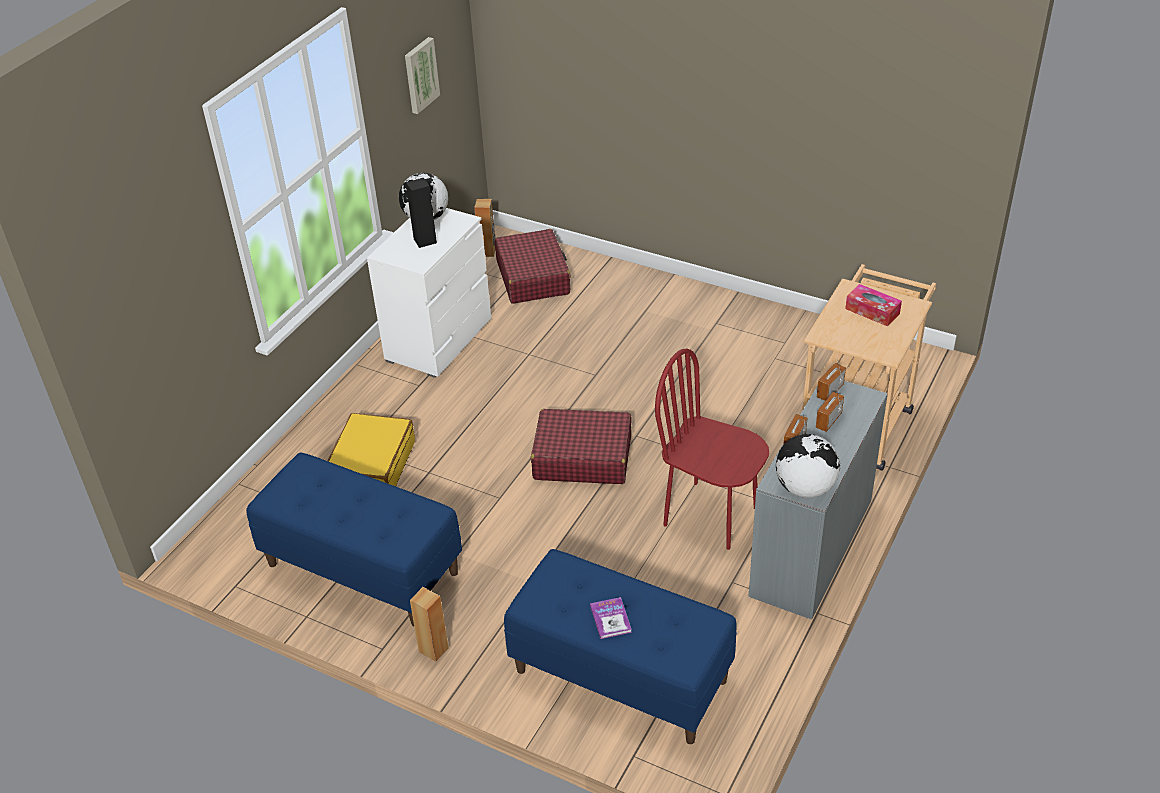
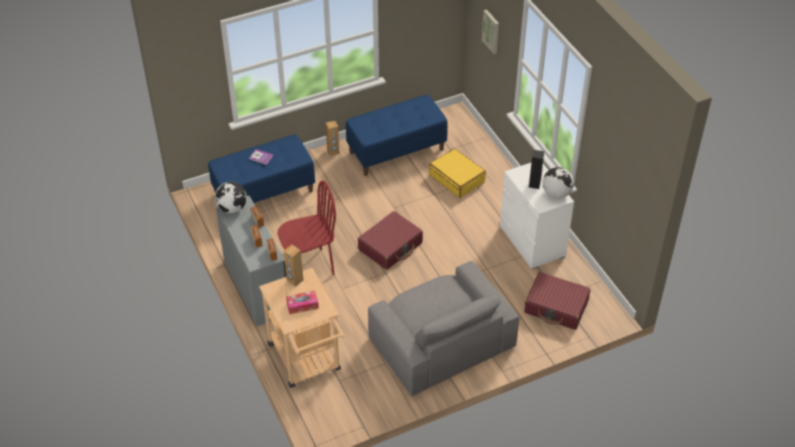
camera: 125 degrees right, 5 degrees up
(420, 75) = (617, 167): picture -> picture (491, 31)
(488, 251) = (601, 301): brown speaker -> brown speaker (294, 280)
(690, 333) = (440, 341): none -> grey armchair

